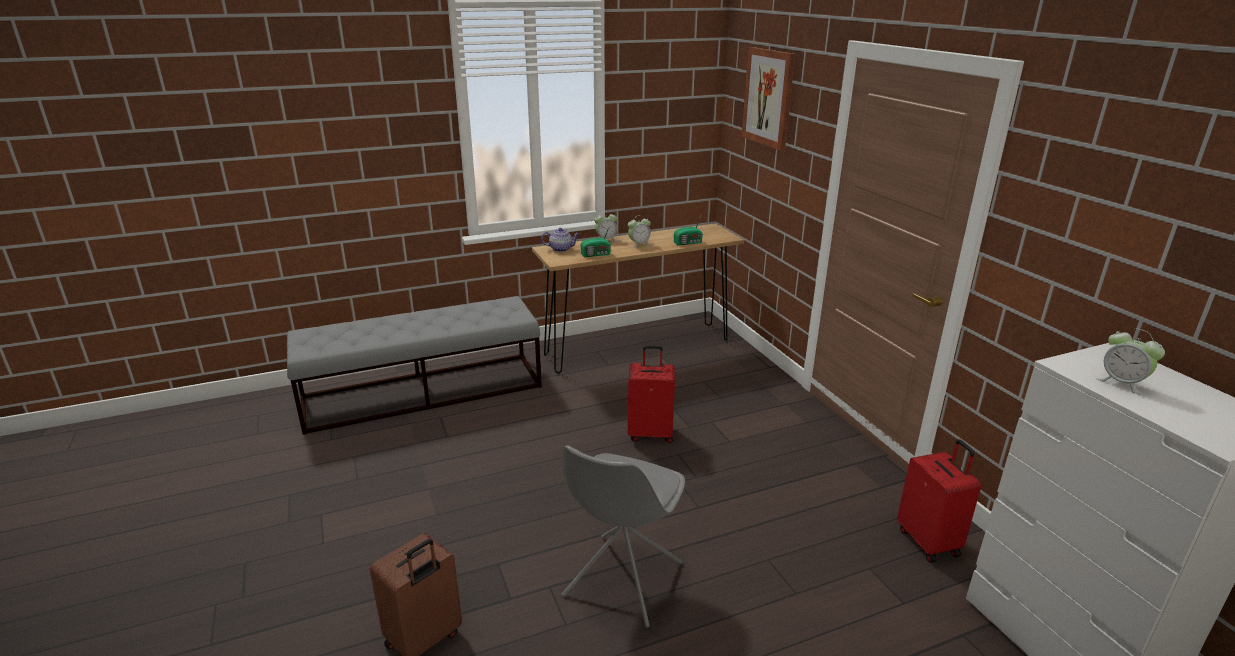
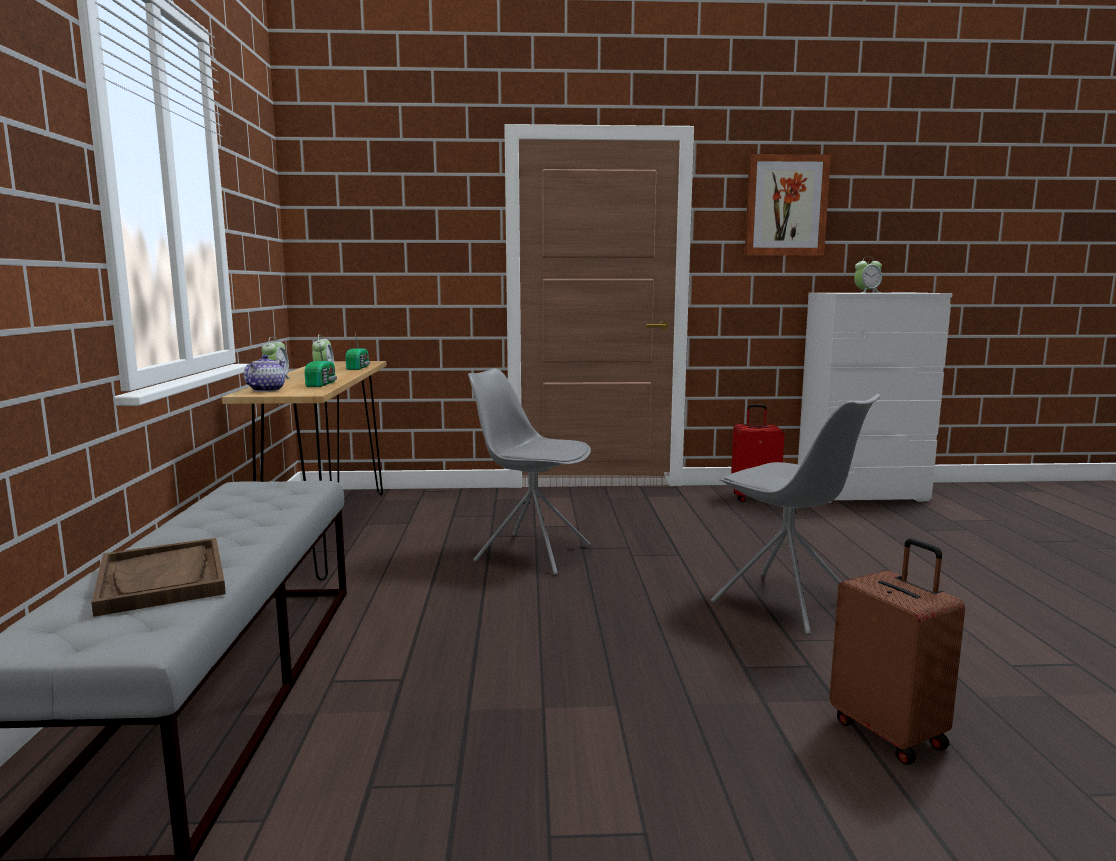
camera: 70 degrees left, 15 degrees down
(365, 333) = (162, 579): none -> brown tray
(651, 433) = (531, 553): red suitcase -> grey chair
(768, 97) = (382, 195): picture -> picture (786, 206)

